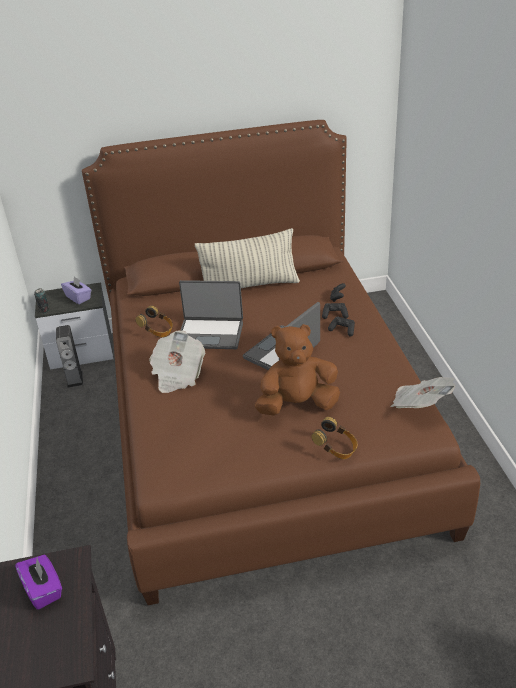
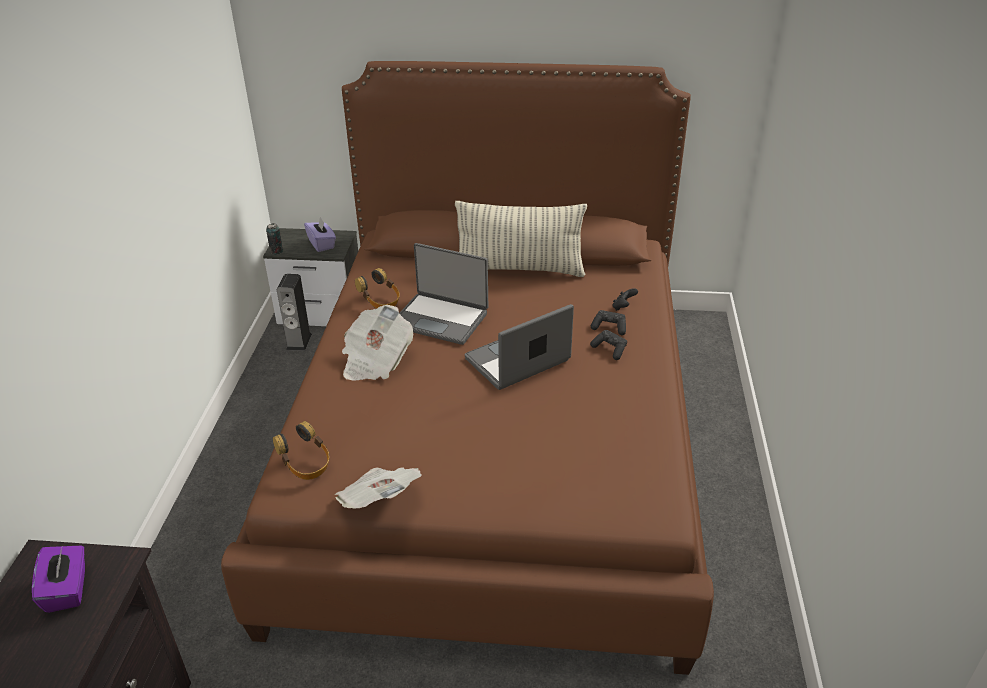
camera: 15 degrees right, 0 degrees up
(297, 405) = (503, 434): brown plush toy -> none
(336, 449) = (523, 505): headphones -> headphones (306, 465)
(420, 405) = (665, 473): newspaper -> newspaper (379, 501)

